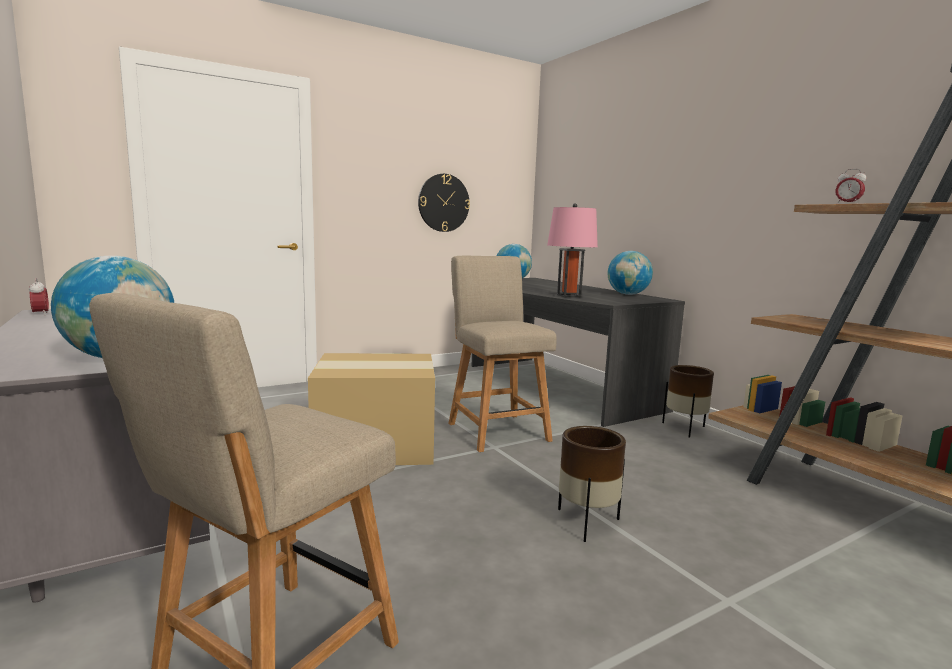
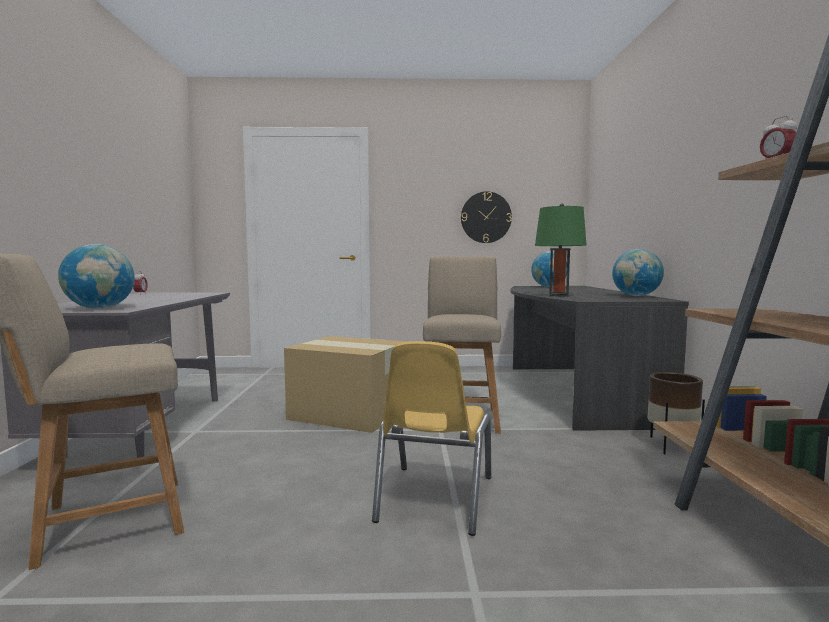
camera: 30 degrees right, 5 degrees down
(569, 296) = (558, 295): pink table lamp -> green table lamp
(586, 523) = (434, 498): brown planter -> yellow chair

